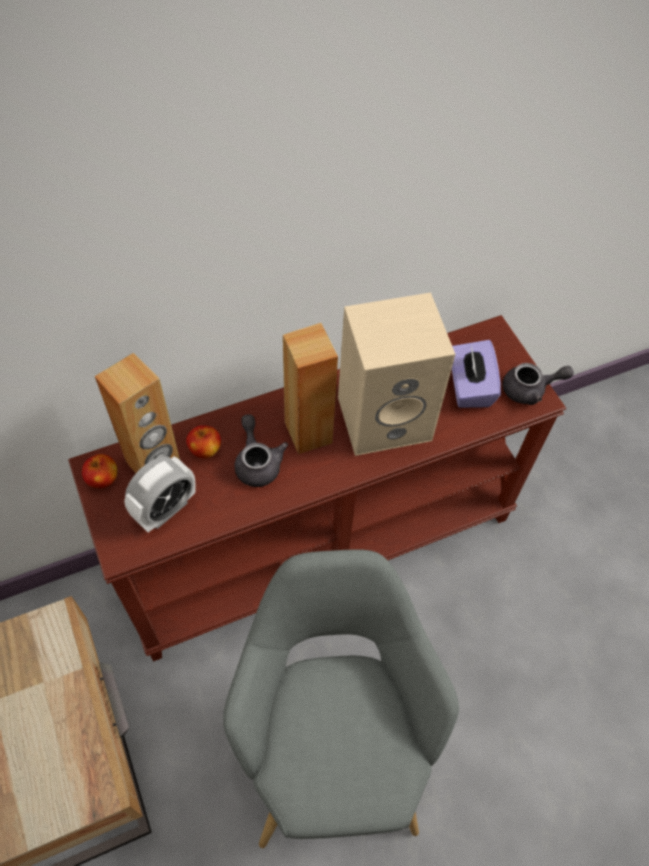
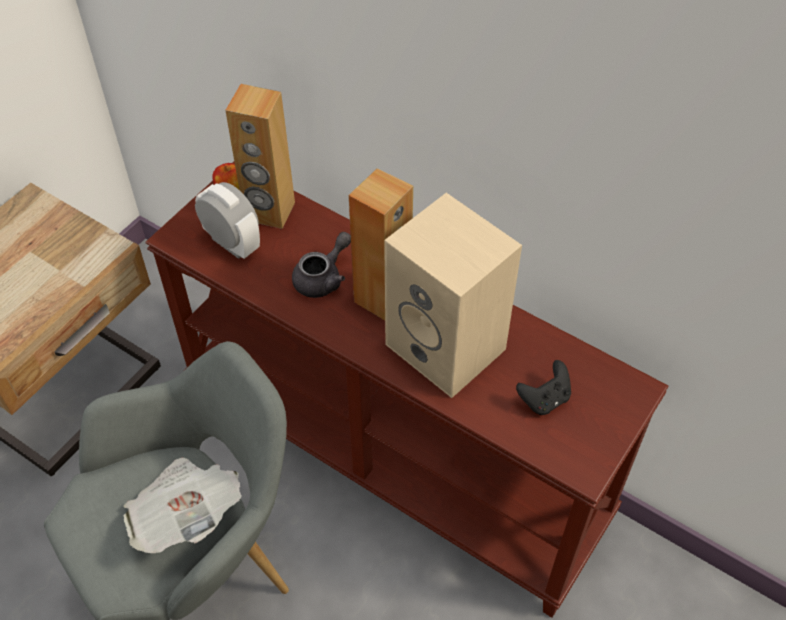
camera: 60 degrees right, 5 degrees down
(166, 509) = (232, 243): alarm clock -> alarm clock turned 150 degrees counterclockwise
(205, 449) = (308, 237): apple -> none
(359, 702) = (186, 515): none -> newspaper
(469, 387) = (544, 399): purple tissue box -> black game controller
(530, 390) = (589, 456): grey teapot -> none

